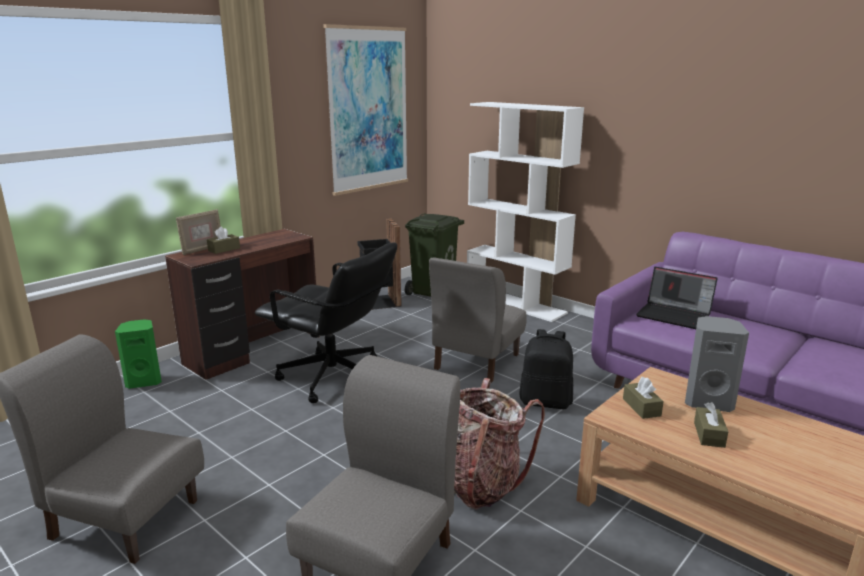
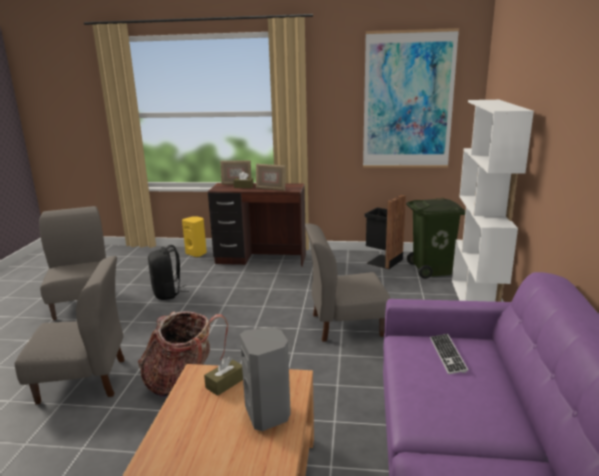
camera: 55 degrees right, 0 degrees up
(144, 381) = (197, 253): green speaker -> yellow speaker
(269, 243) = (271, 189): none -> picture frame
(333, 378) = (258, 291): black office chair -> none
(546, 401) = (322, 373): black backpack -> black backpack (168, 293)
(675, 315) = (447, 354): laptop -> keyboard
(709, 434) = (203, 426): brown tissue box -> none

